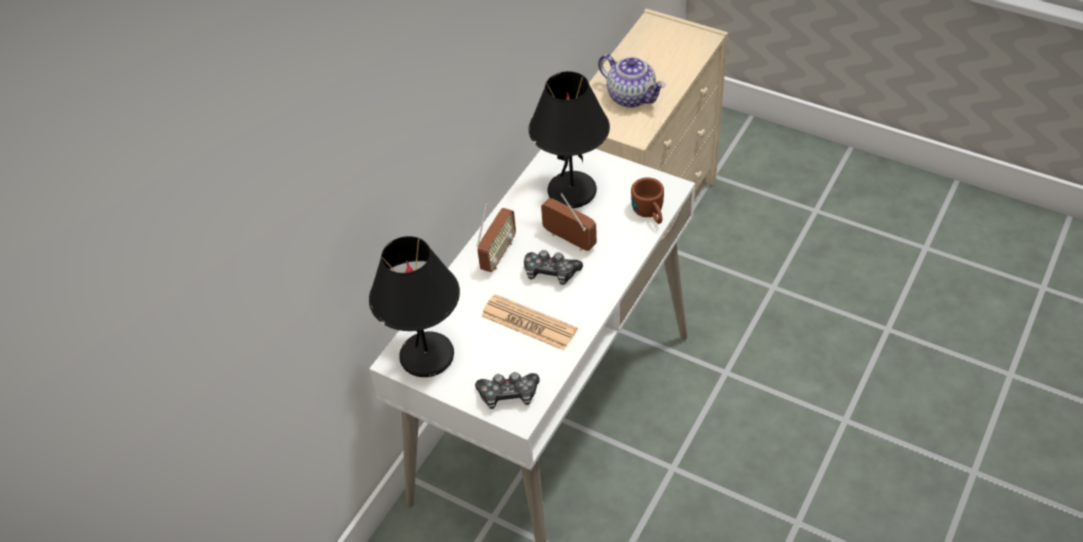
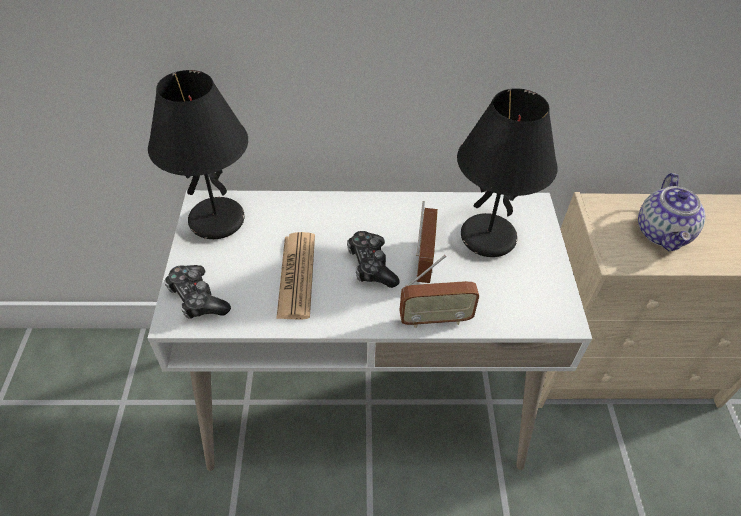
camera: 55 degrees right, 0 degrees up
(498, 254) = (367, 217): radio -> radio (435, 319)
(650, 214) = (512, 315): brown mug -> none

